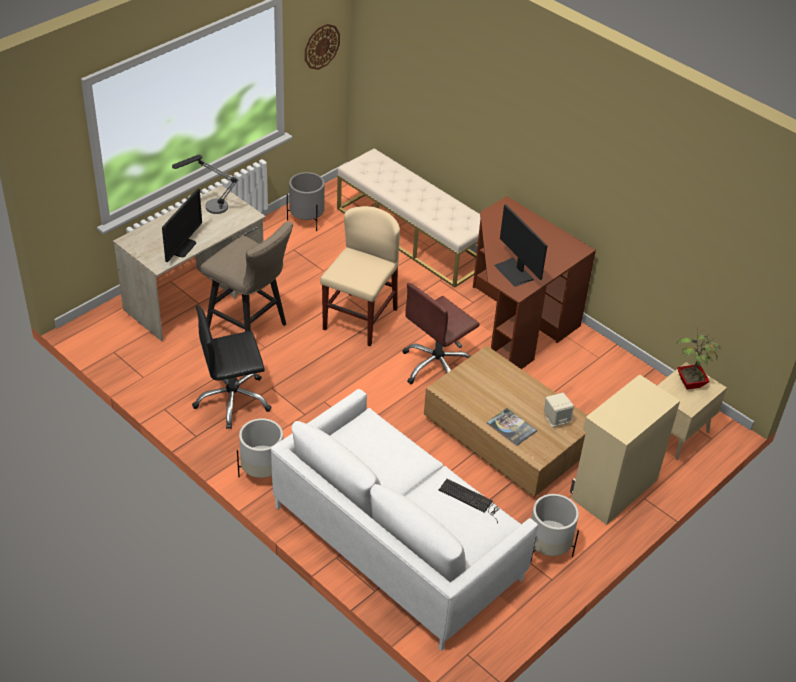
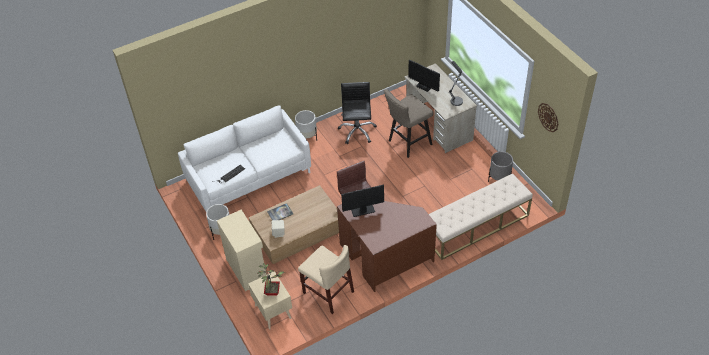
camera: 110 degrees right, 5 degrees up
(360, 319) = (405, 188): beige chair -> beige chair (328, 292)

